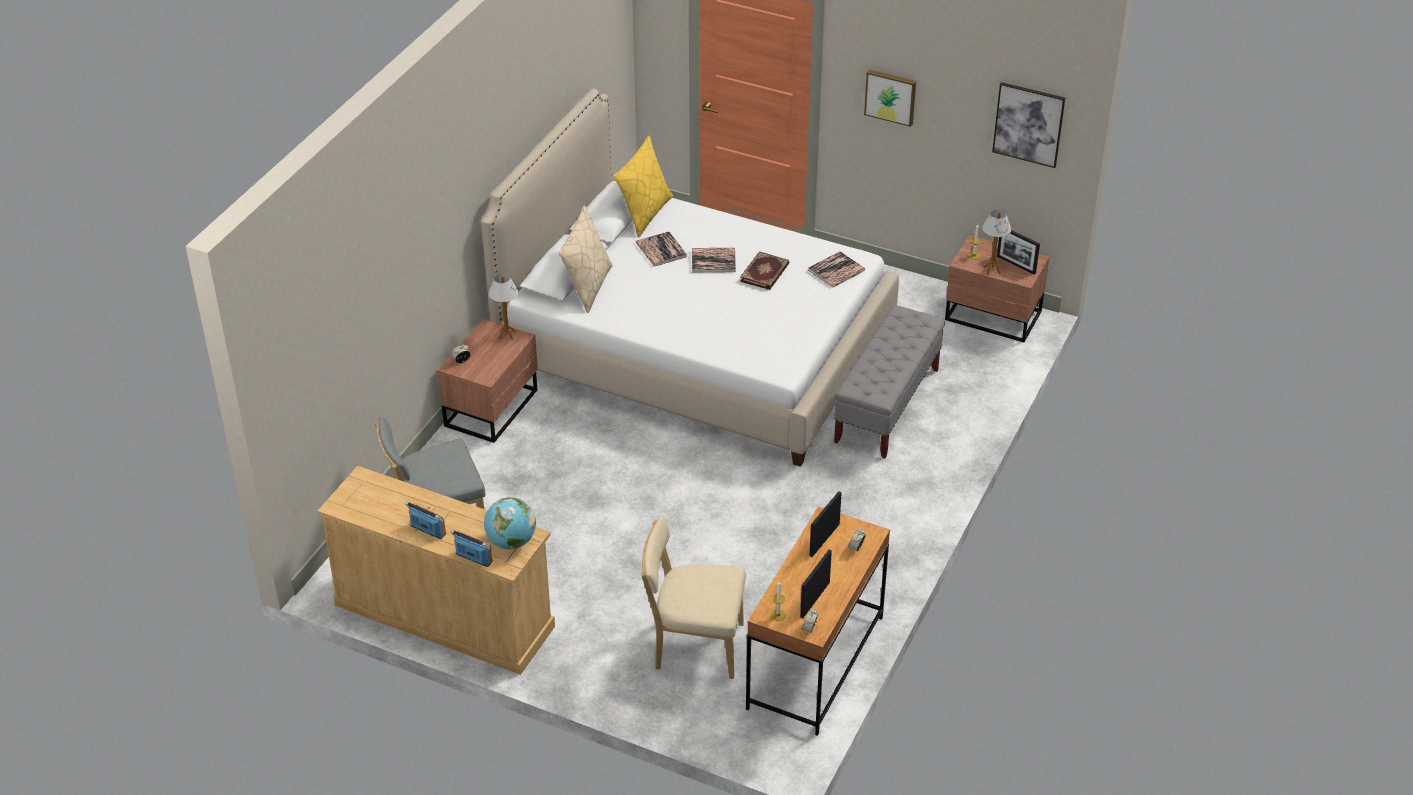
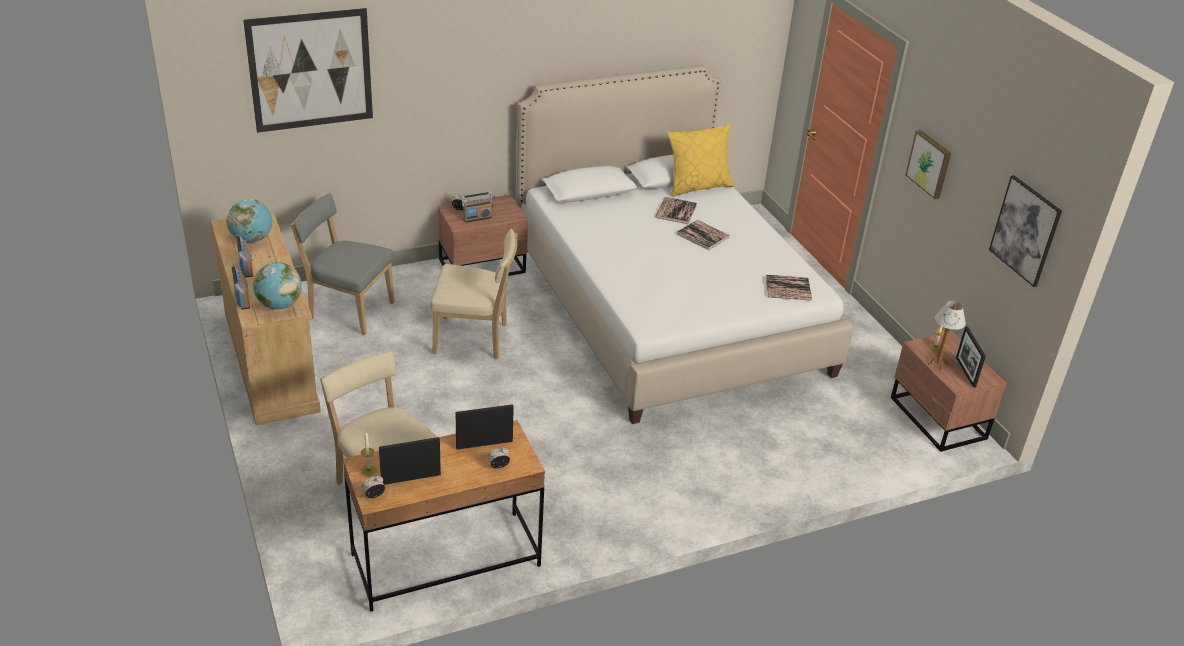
camera: 40 degrees right, 5 degrees down
(339, 298) = (310, 70): none -> picture
(387, 503) = (252, 239): none -> globe
(490, 360) = (477, 218): none -> radio
(506, 335) = (510, 210): table lamp -> none
(583, 479) = (474, 339): none -> beige chair
(587, 287) = (591, 205): beige pillow -> none
(765, 273) = (730, 262): book -> none
(887, 406) = (758, 426): grey bench -> none

